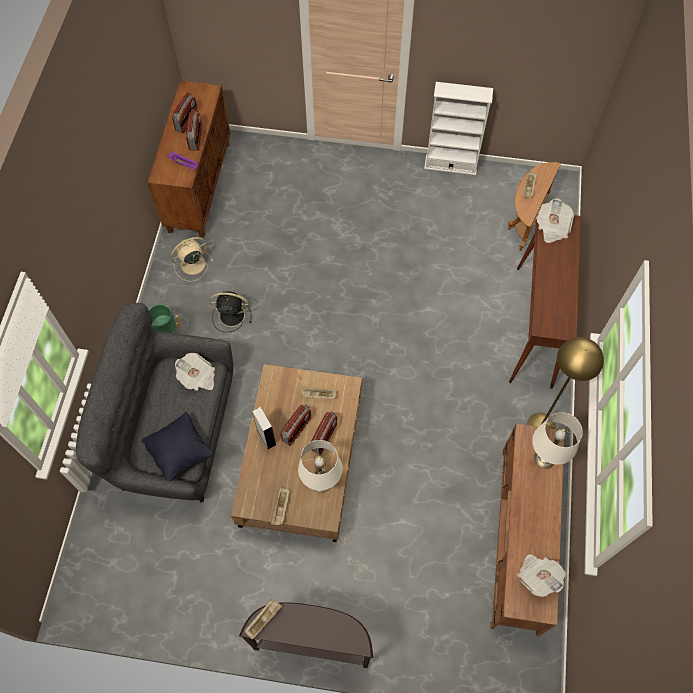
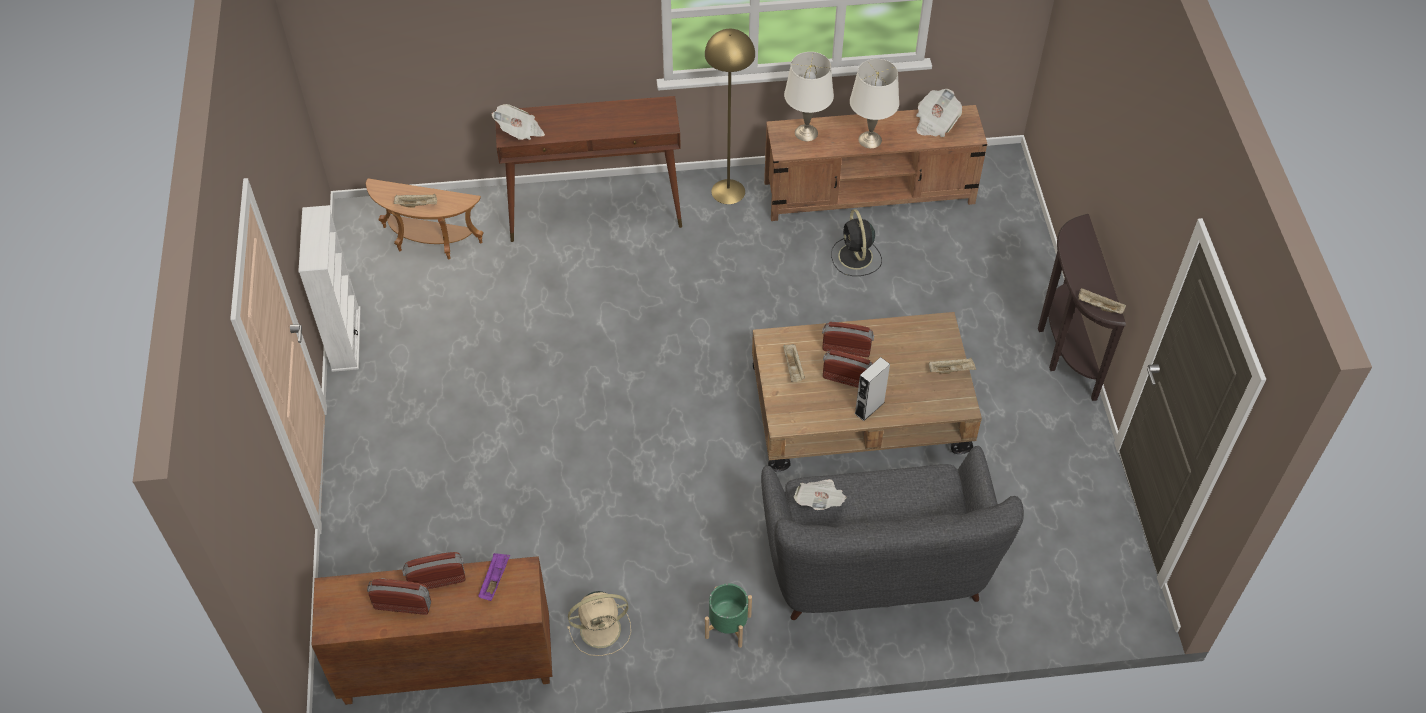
camera: 105 degrees left, 10 degrees down
(180, 452) = (928, 490): black pillow -> none
(191, 265) = (602, 629): beige fan -> beige fan turned 60 degrees counterclockwise
(230, 315) = (676, 549): black fan -> black fan (856, 257)
(321, 483) = (904, 339): white table lamp -> white table lamp (870, 140)

